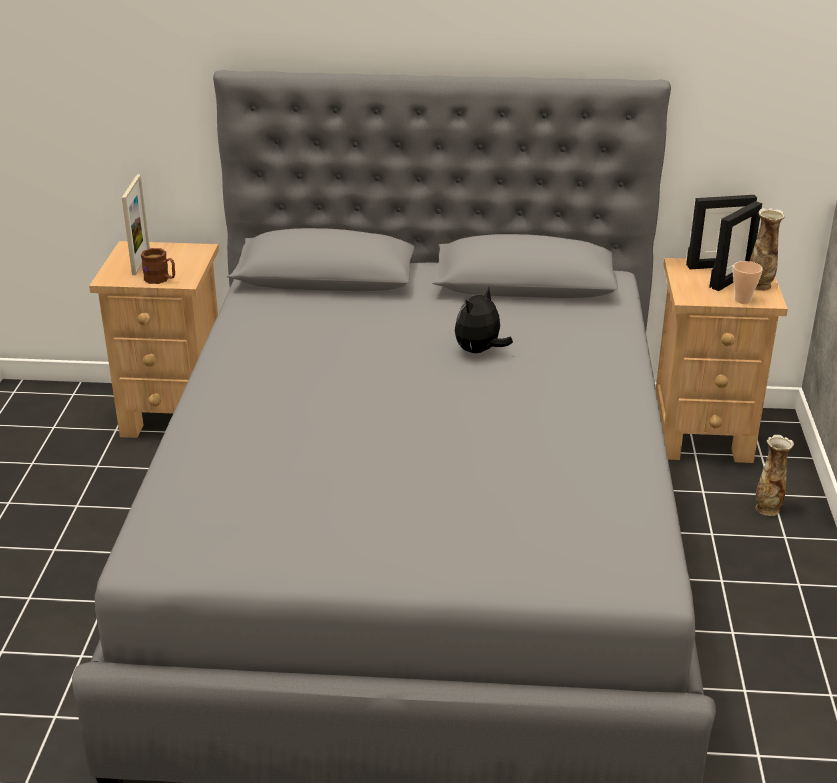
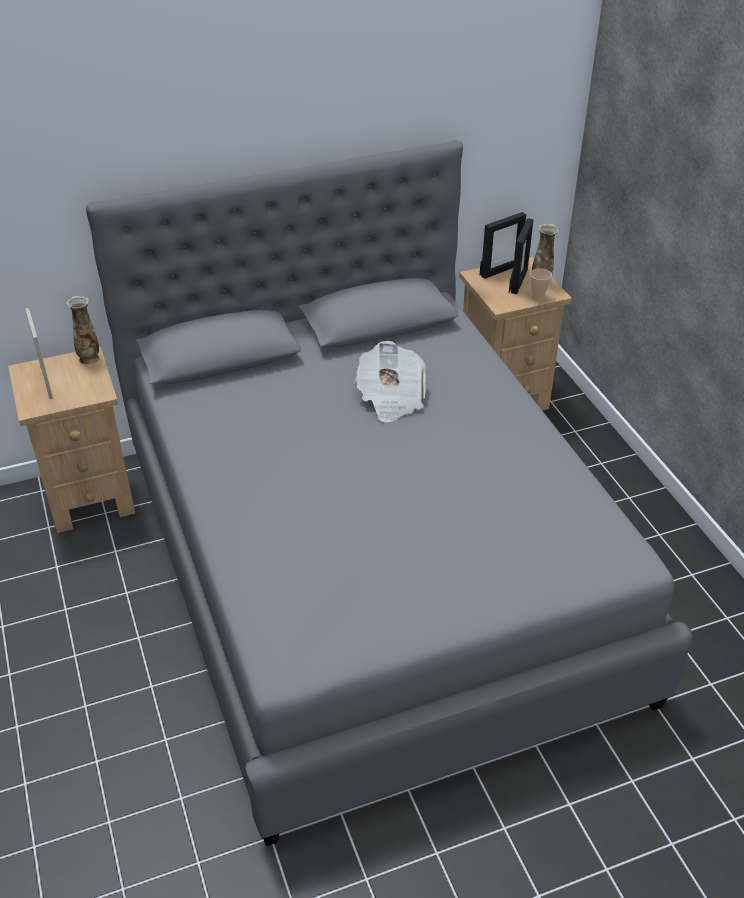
camera: 25 degrees left, 10 degrees up
(161, 279) = (79, 397): brown mug -> none
(479, 351) = (391, 398): plush toy -> newspaper
(767, 508) = (578, 443): vase -> vase (89, 358)

